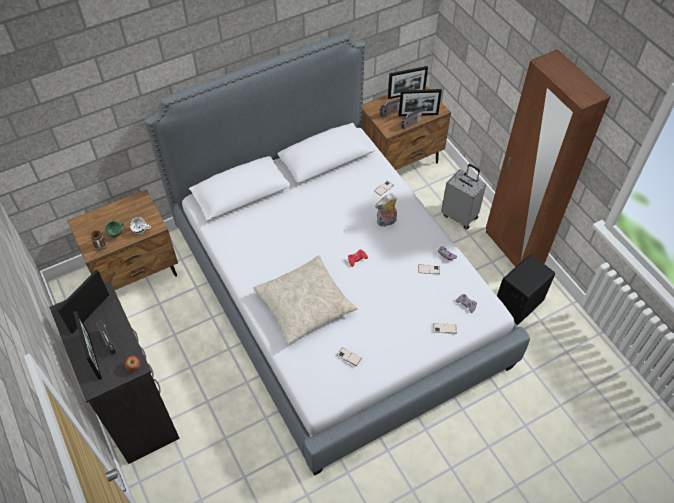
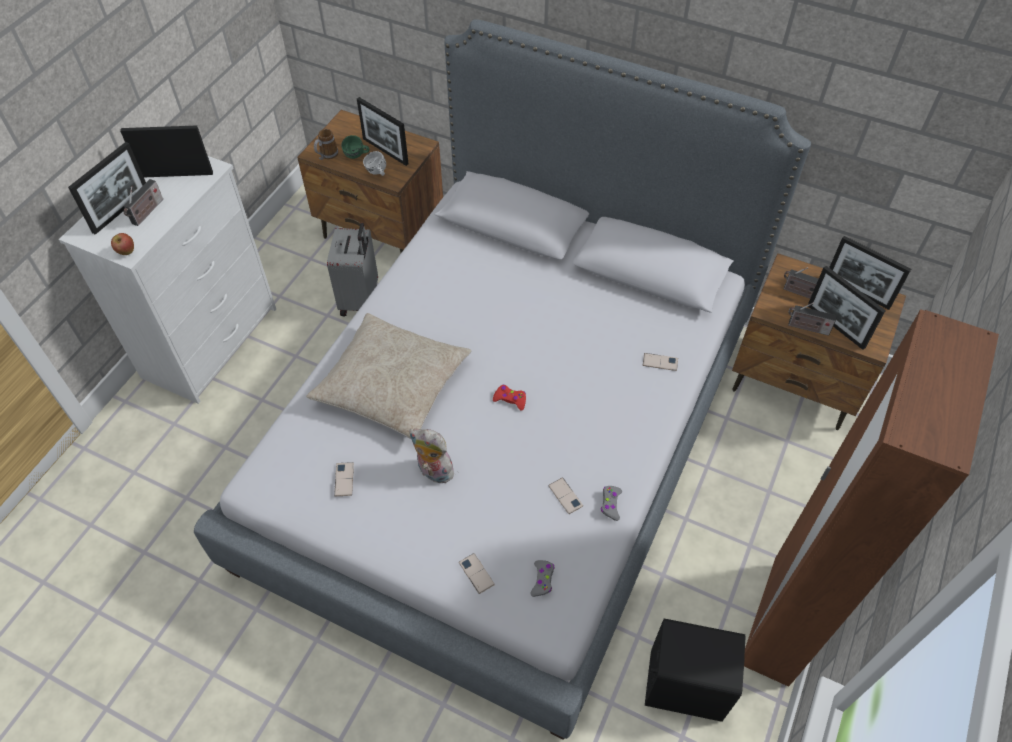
camera: 55 degrees right, 0 degrees up
(128, 217) = (385, 151): none -> picture frame
(136, 408) = (212, 342): black dresser -> white dresser
(386, 222) = (603, 398): plush toy -> plush toy (433, 472)
(460, 216) = (771, 513): grey suitcase -> grey suitcase (361, 300)

